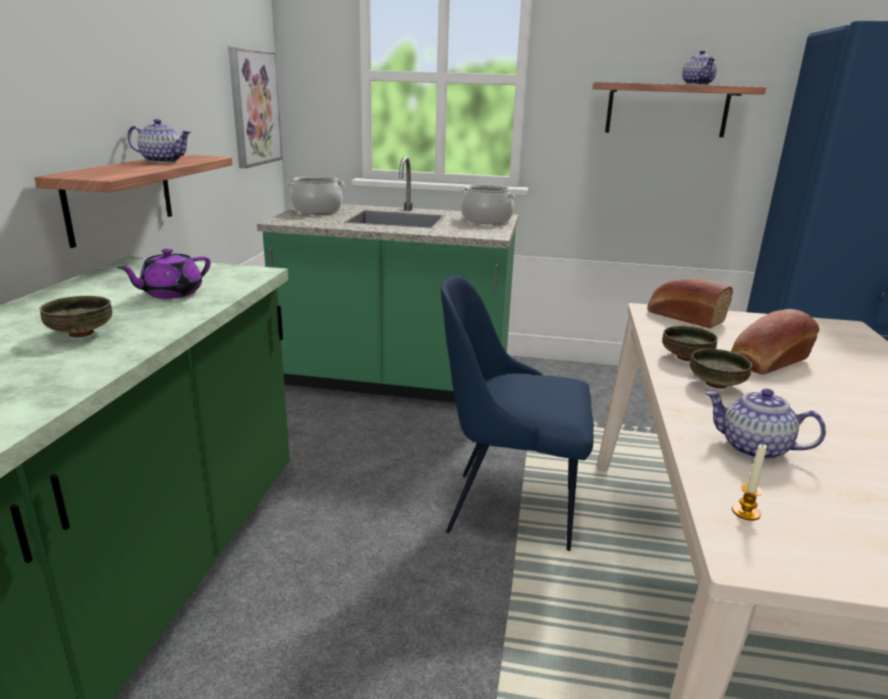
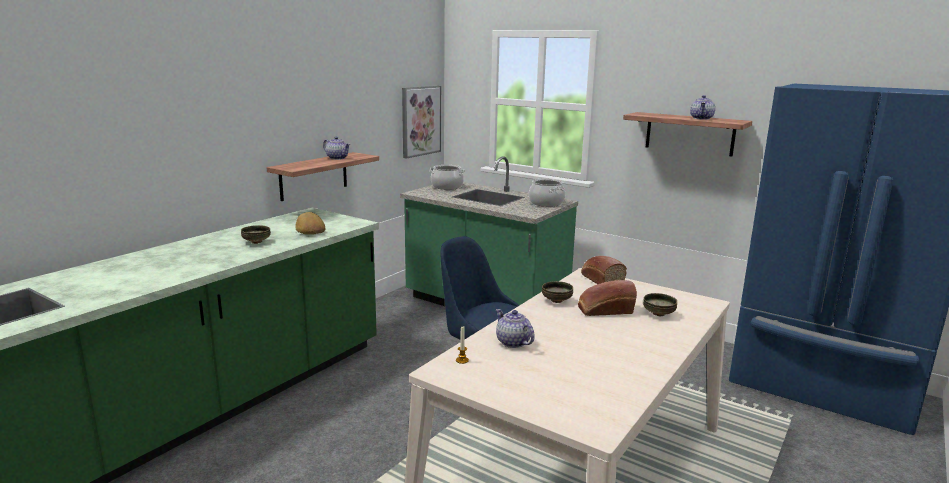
camera: 25 degrees right, 5 degrees down
(171, 293) = (309, 229): purple teapot -> bread
(716, 384) = (549, 315): bowl -> bowl (659, 314)

